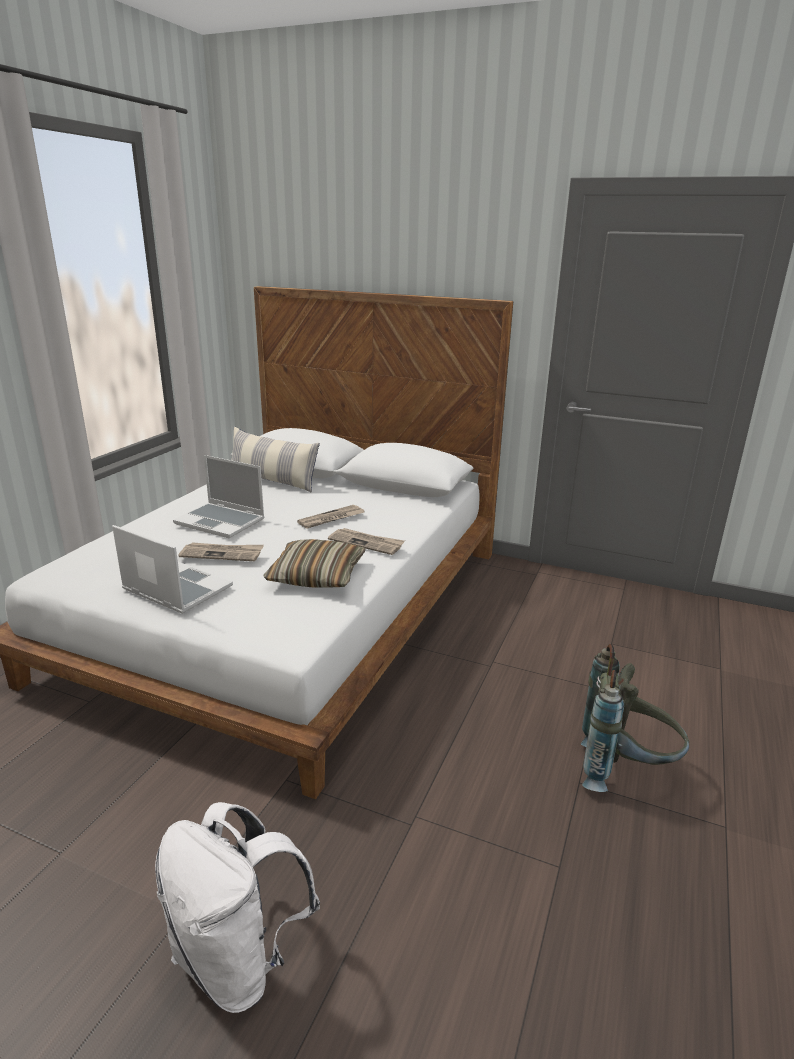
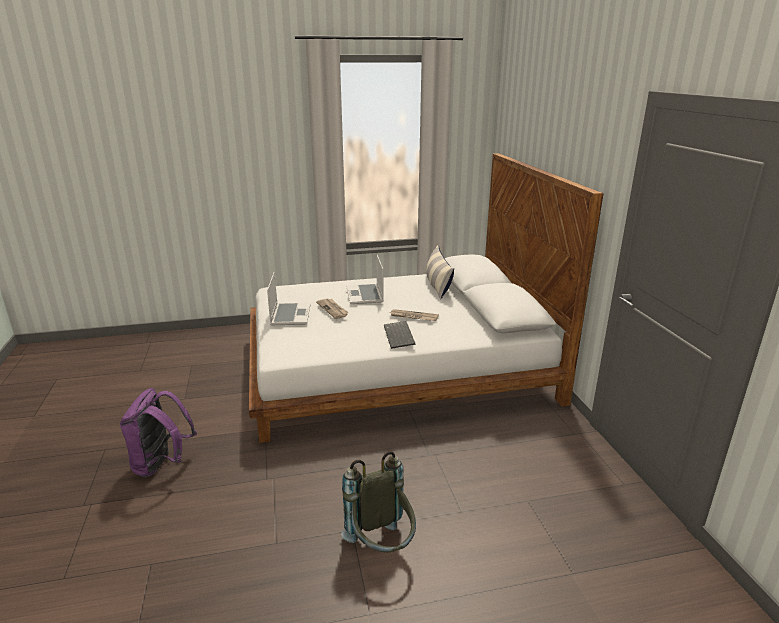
camera: 55 degrees right, 0 degrees up
(239, 958) = (162, 464): white backpack -> purple backpack
(316, 575) = (345, 338): pillow -> none
(366, 543) = (400, 336): newspaper -> keyboard

